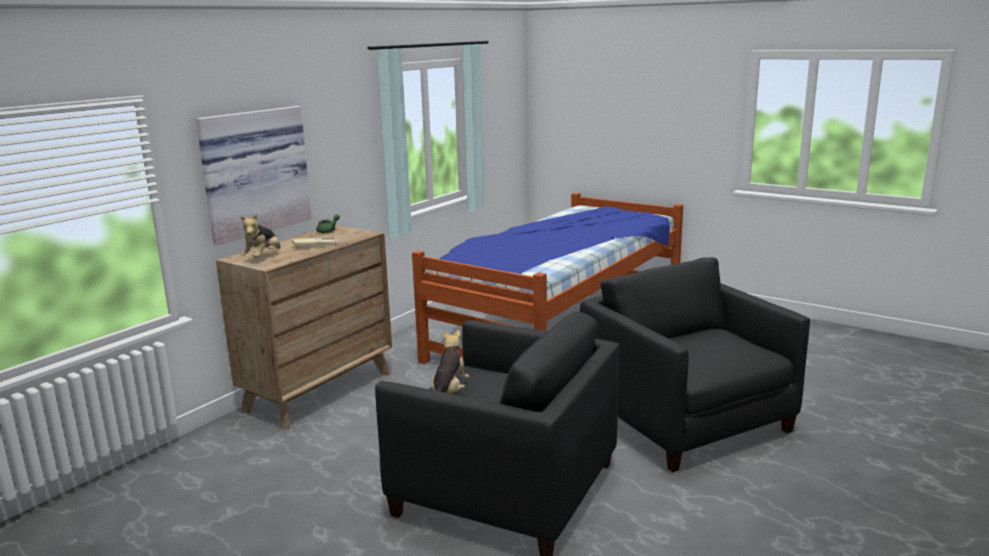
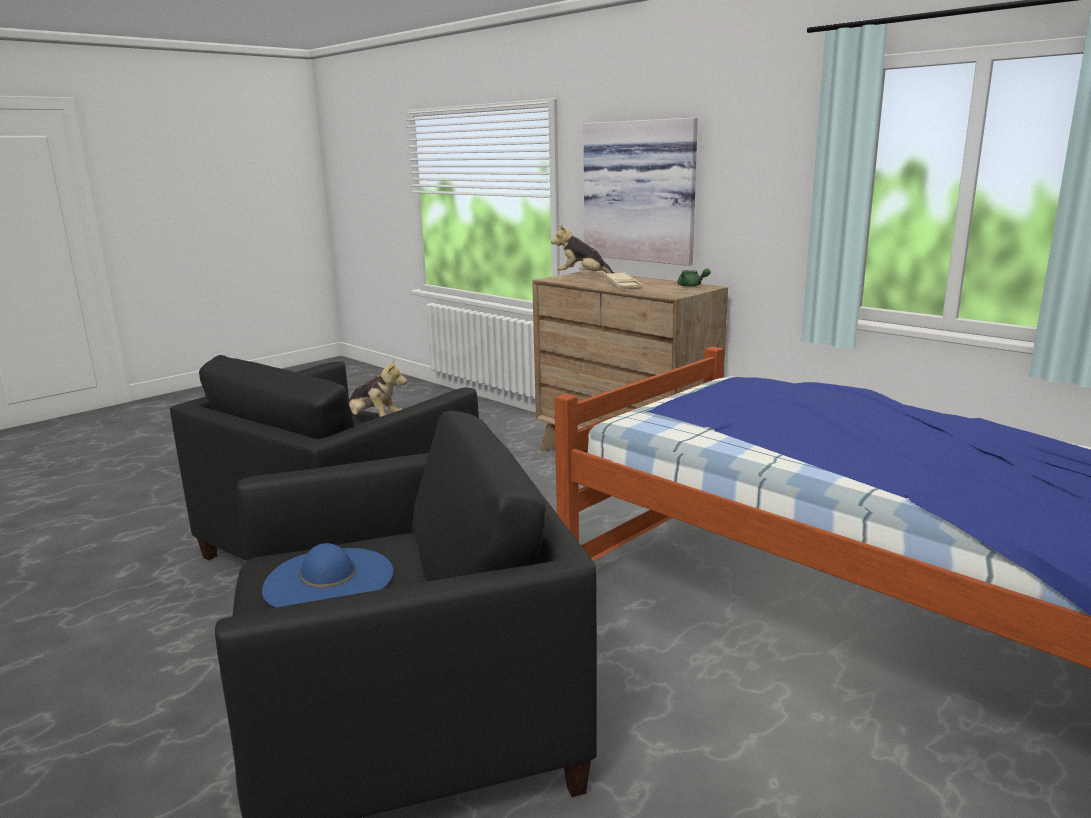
camera: 100 degrees right, 0 degrees up
(707, 352) = (329, 580): none -> blue hat

